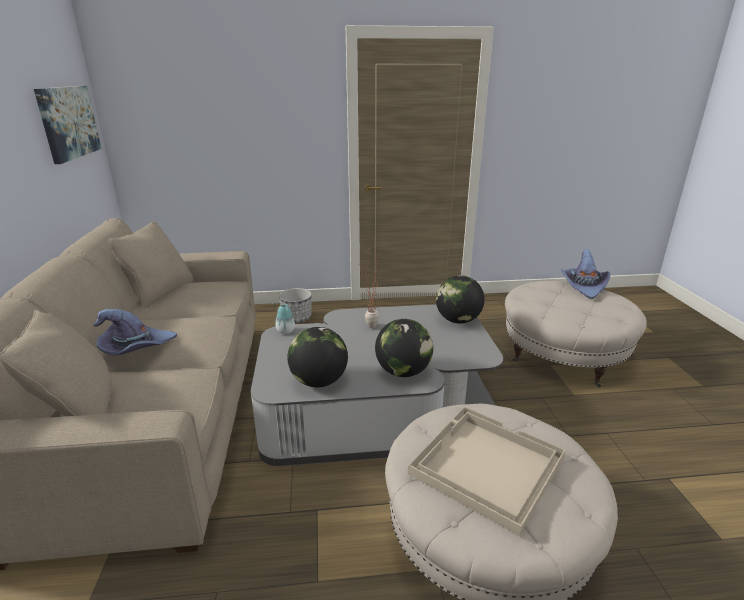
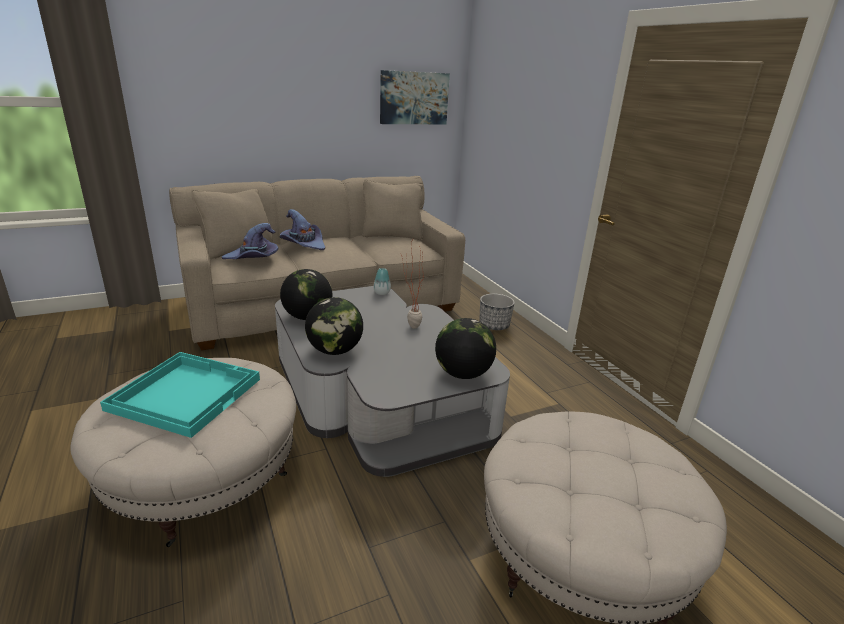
camera: 70 degrees right, 0 degrees up
(485, 466) = (185, 393): beige tray -> turquoise tray
(584, 286) = (678, 488): purple hat -> purple hat (253, 258)

